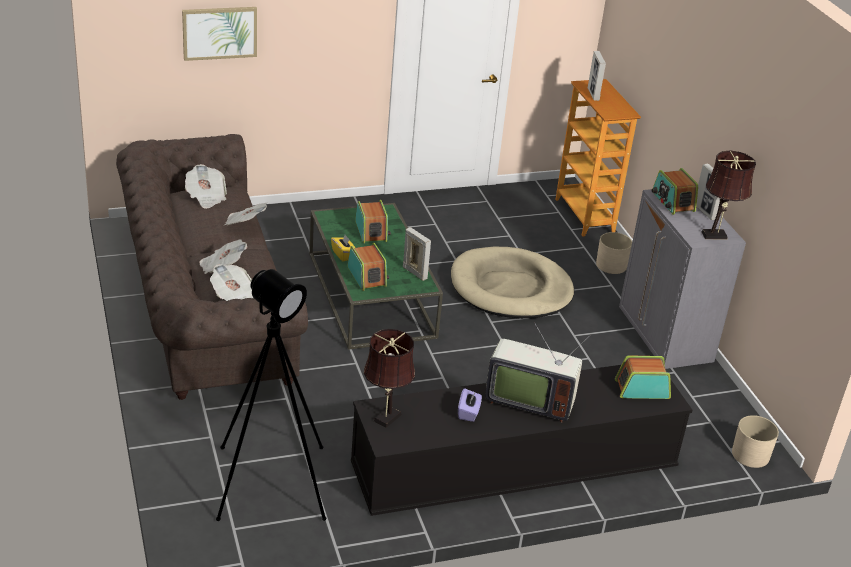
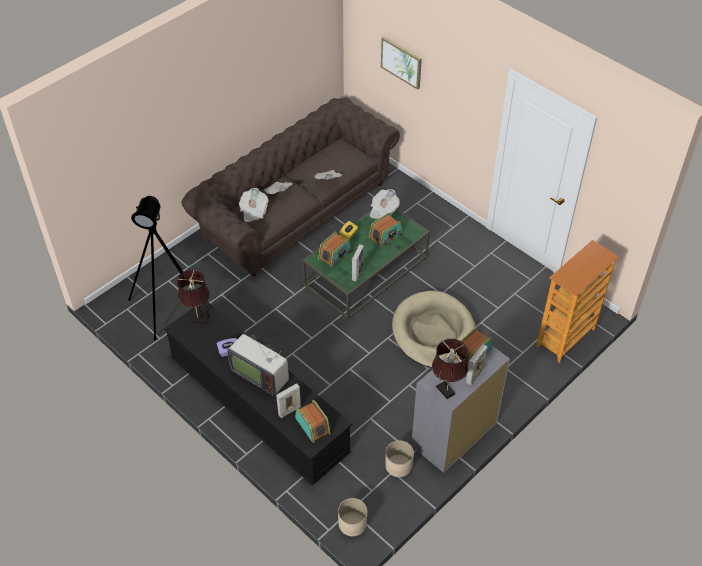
camera: 65 degrees right, 15 degrees up
(206, 197) = (341, 152): newspaper -> newspaper (383, 211)
(529, 400) = (260, 374): television -> television turned 45 degrees counterclockwise
(593, 94) = (583, 258): picture frame -> picture frame (289, 411)
(611, 265) = (513, 375): beige planter -> beige planter (398, 465)

